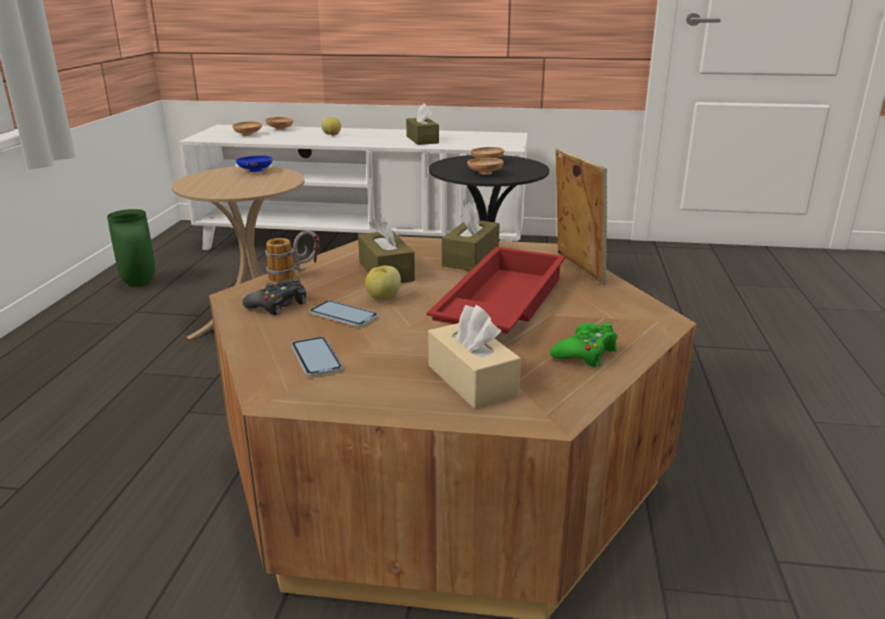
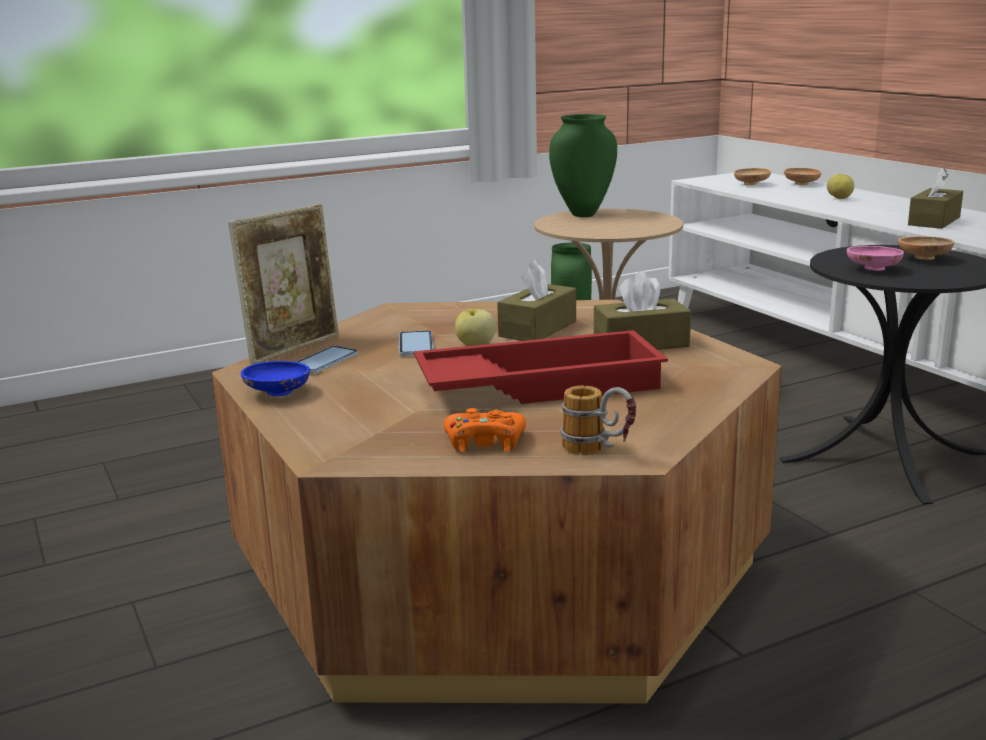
camera: 55 degrees right, 5 degrees down
(200, 179) = (583, 214): none -> green vase
(255, 171) = (645, 217): blue bowl -> blue bowl (277, 393)
(278, 305) = (401, 323): black game controller -> none
(294, 276) = (467, 309): mug -> mug (599, 451)
(472, 380) = (359, 416): beige tissue box -> none
(484, 174) = (873, 269): brown bowl -> pink bowl
(576, 268) = (710, 387): picture frame -> picture frame (293, 349)
(585, 353) = (485, 442): green game controller -> orange game controller

